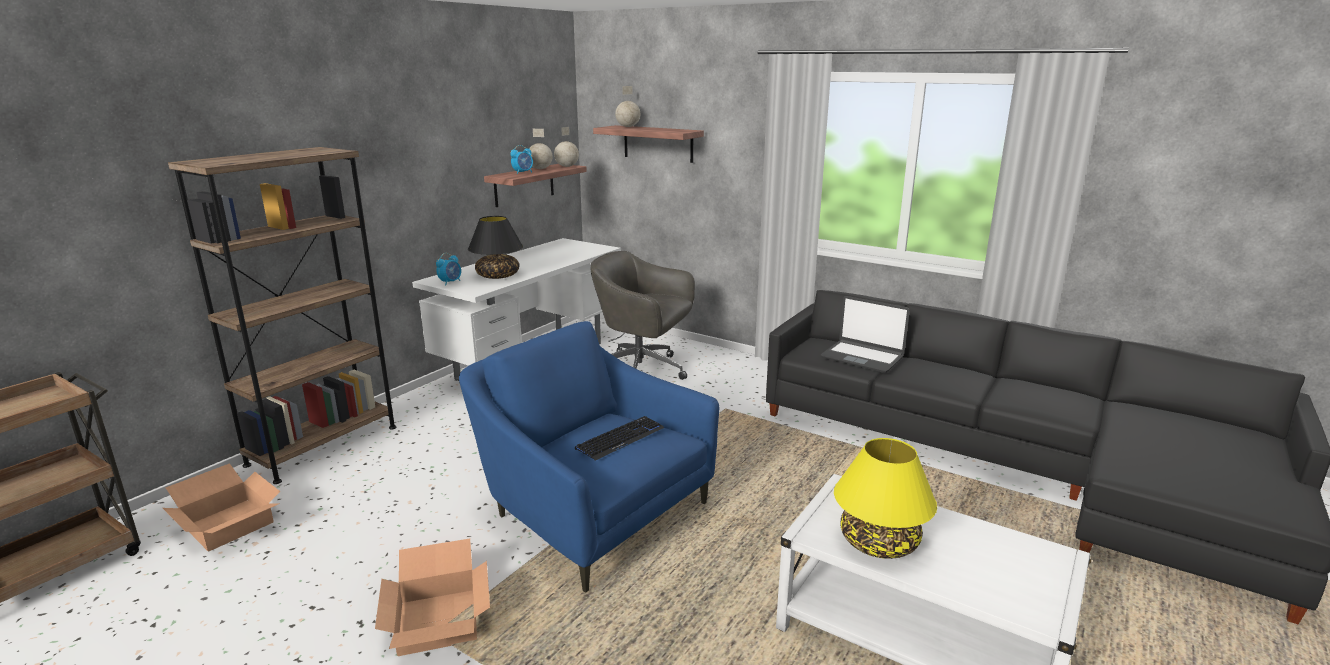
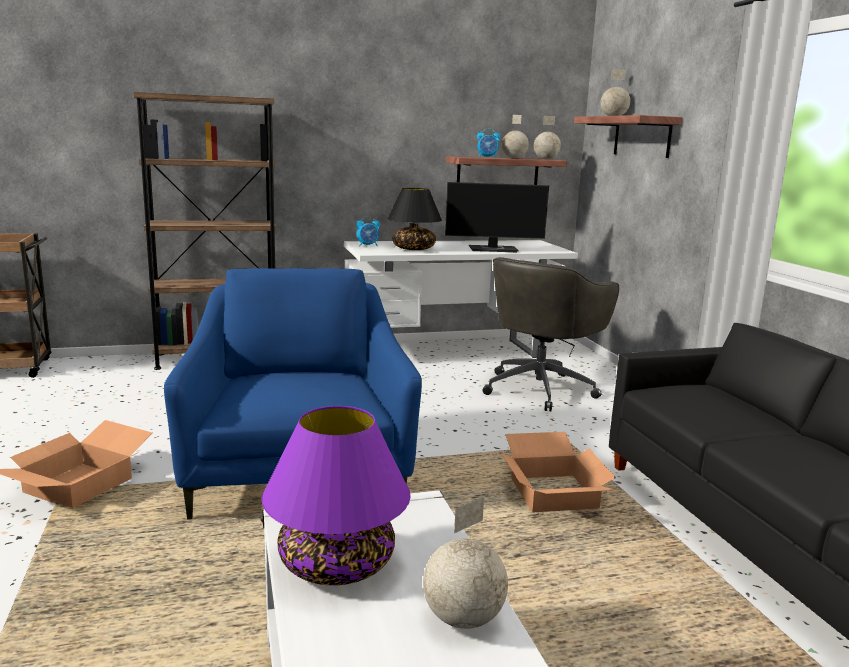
camera: 40 degrees right, 5 degrees down
(230, 524) = (96, 381): cardboard box -> cardboard box (555, 494)
(558, 259) = (494, 249): none -> monitor
(620, 439) = (305, 386): keyboard -> none
(642, 371) = (540, 388): grey office chair -> grey office chair turned 120 degrees counterclockwise
(862, 357) = (731, 416): laptop -> none
(878, 542) = (337, 563): yellow table lamp -> purple table lamp
(970, 534) = (462, 619): none -> globe

